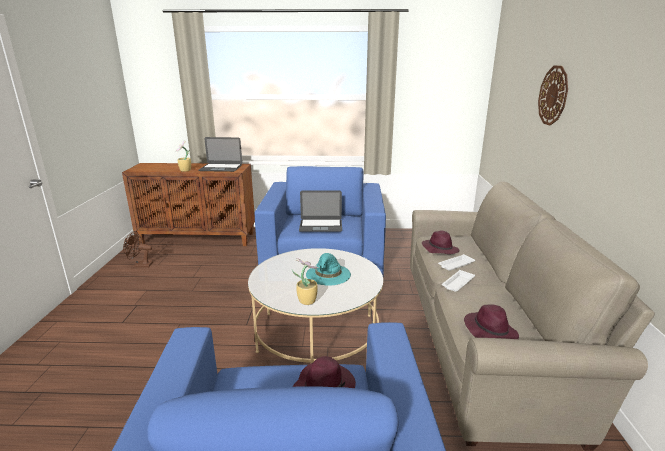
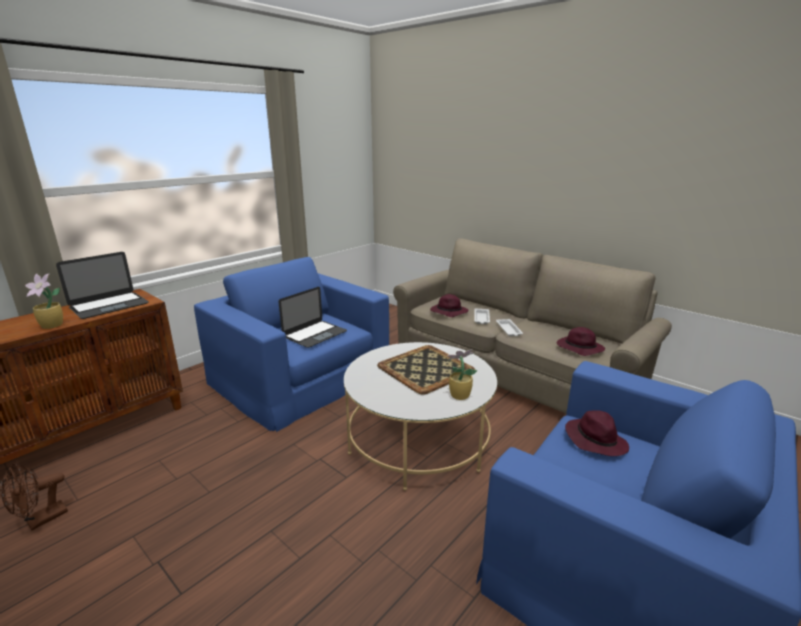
camera: 50 degrees left, 0 degrees up
(328, 274) = (425, 368): turquoise hat -> tray
(553, 95) = (489, 158): wall clock -> none

